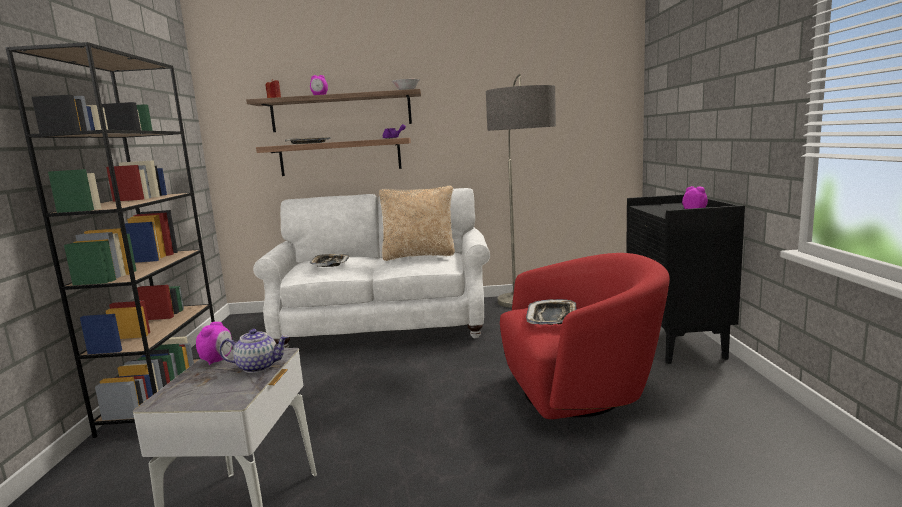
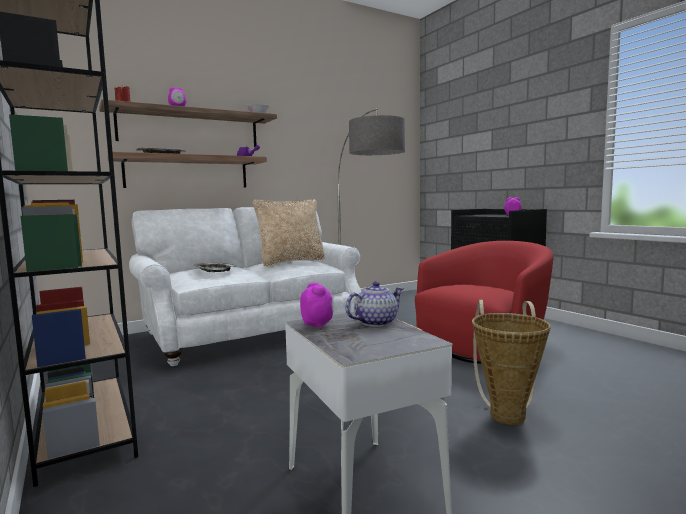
camera: 30 degrees left, 5 degrees down
(473, 481) = (507, 413): none -> basket
(552, 317) = (473, 288): tray -> none

